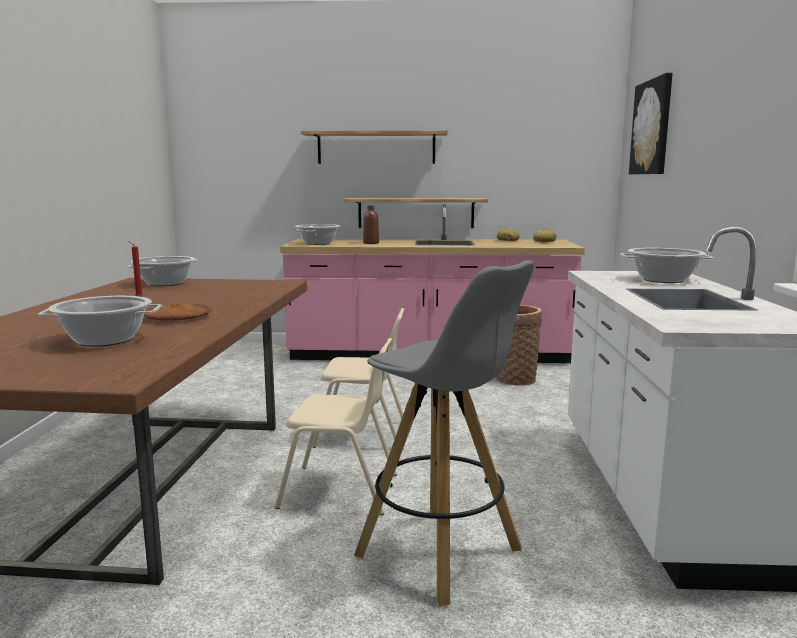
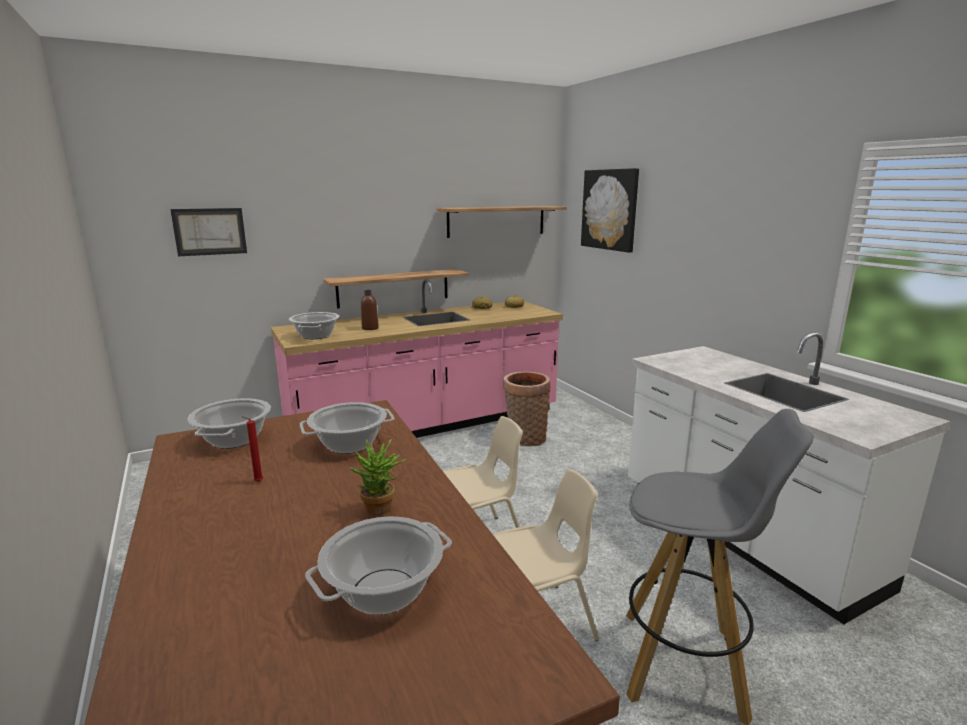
camera: 30 degrees left, 5 degrees up
(178, 317) = (380, 511): brown plate -> potted plant
(256, 150) = (210, 231): none -> picture
(376, 148) = (350, 224): shelf -> shelf (496, 221)
(663, 280) = (718, 363): cooking pot -> cooking pot (349, 444)

